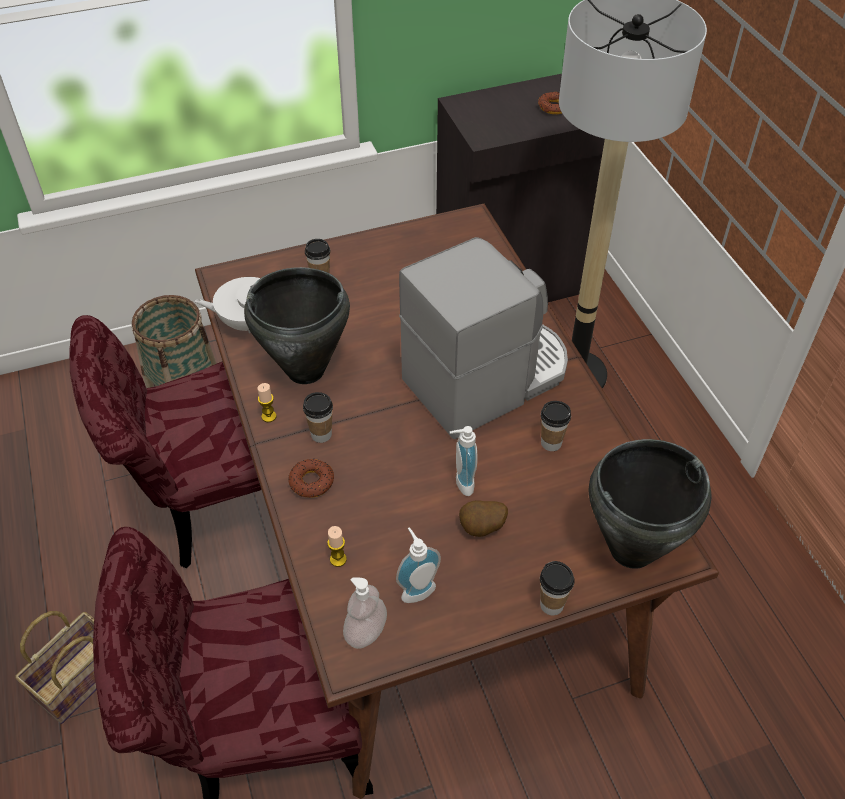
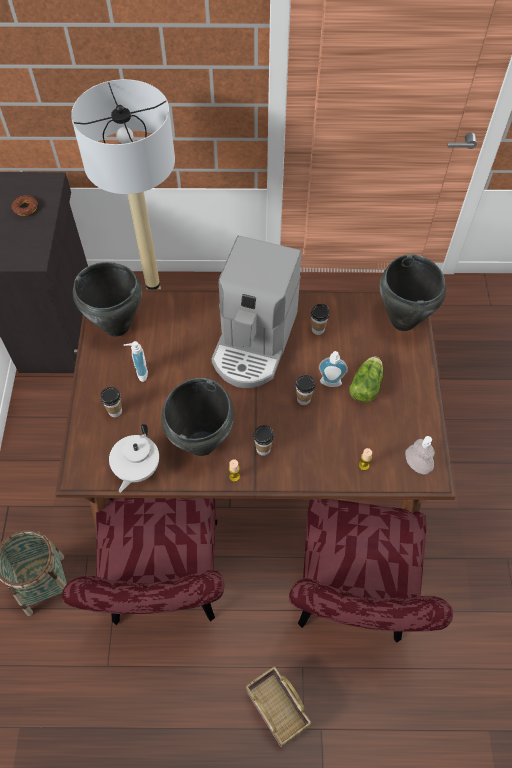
camera: 70 degrees left, 10 degrees up
(311, 482) = (300, 465): donut -> none
(416, 589) = (396, 430): soap dispenser -> soap dispenser (139, 373)
(441, 244) = (117, 327): none -> black cooking pot
(482, 529) = (366, 384): potato -> lettuce
(488, 378) = (254, 343): coffee machine -> coffee machine turned 150 degrees counterclockwise
(551, 605) = (426, 369): cup -> cup (303, 399)

